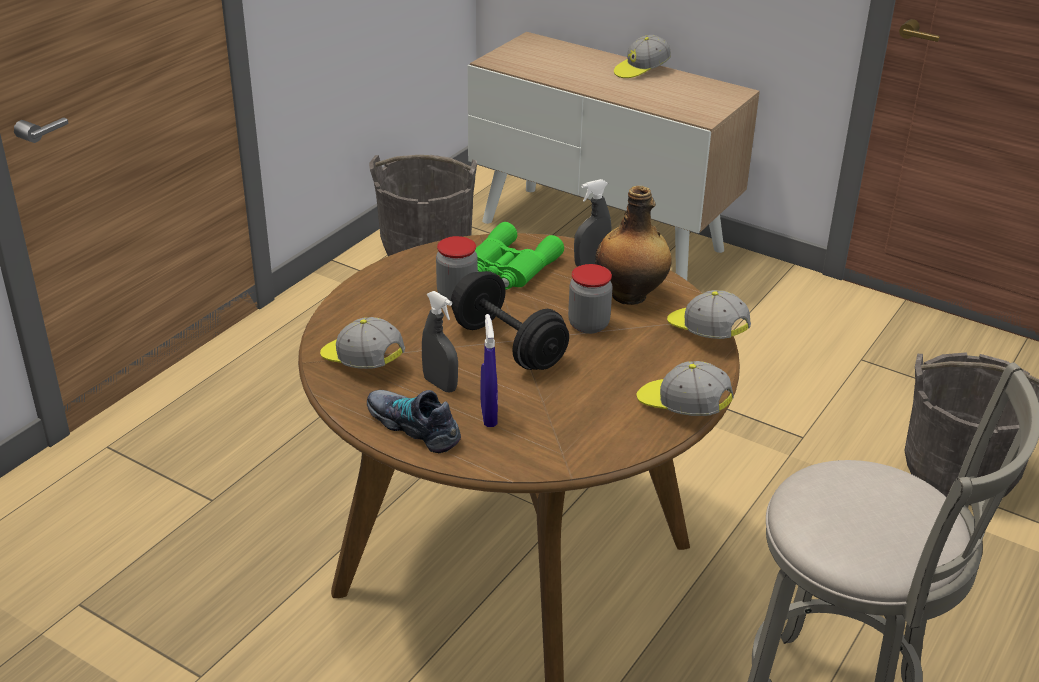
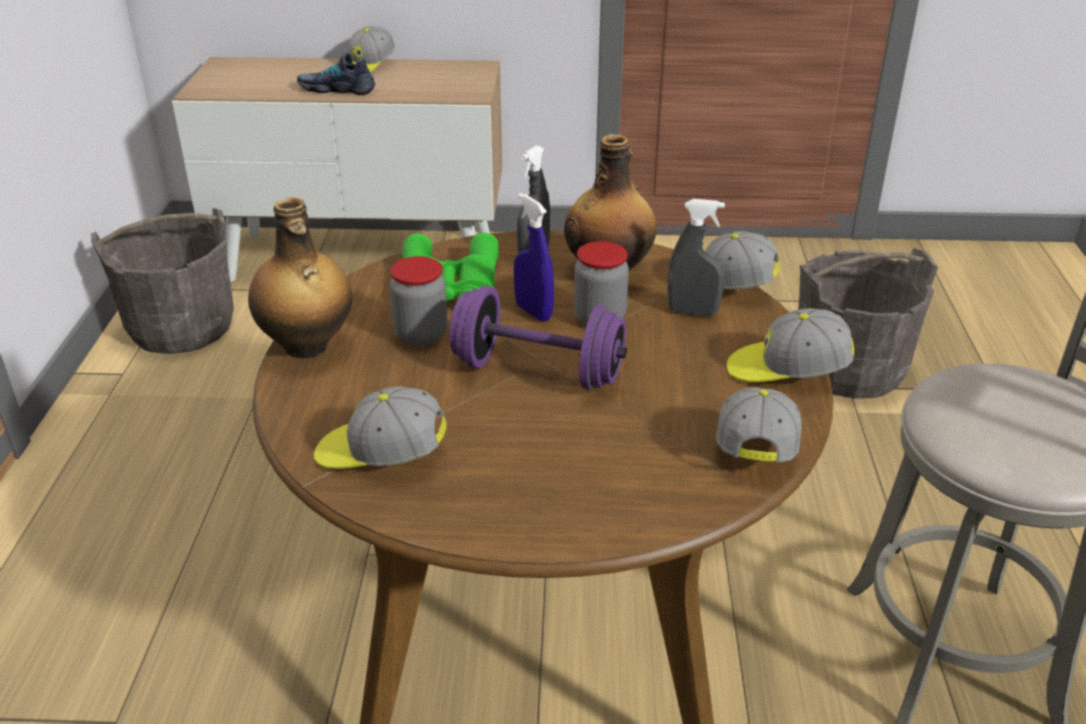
camera: 30 degrees left, 0 degrees up
(379, 279) = (307, 346): none -> bottle
(414, 426) = (528, 511): shoe -> shoe (337, 89)
(440, 384) = (506, 446): grey spray bottle -> grey spray bottle (692, 312)
(488, 416) = (601, 461): blue spray bottle -> blue spray bottle (533, 312)
(508, 345) = (538, 371): black dumbbell -> purple dumbbell
(601, 444) = (755, 445): none -> cap

